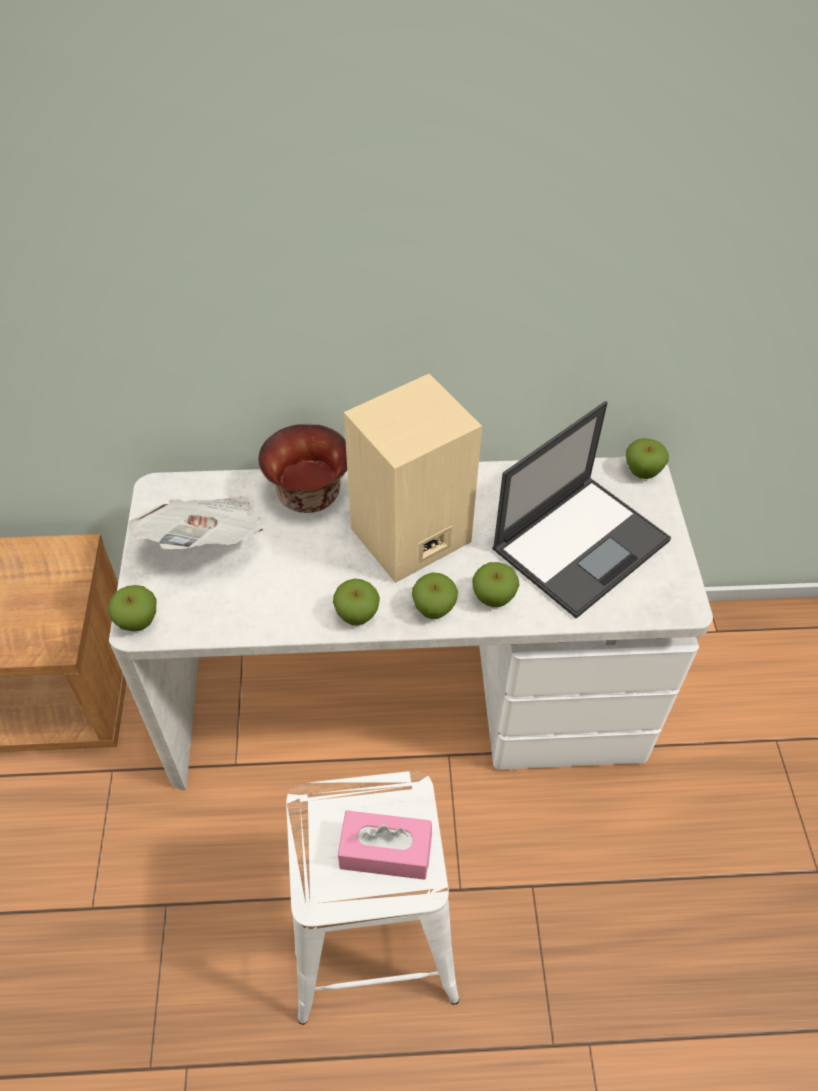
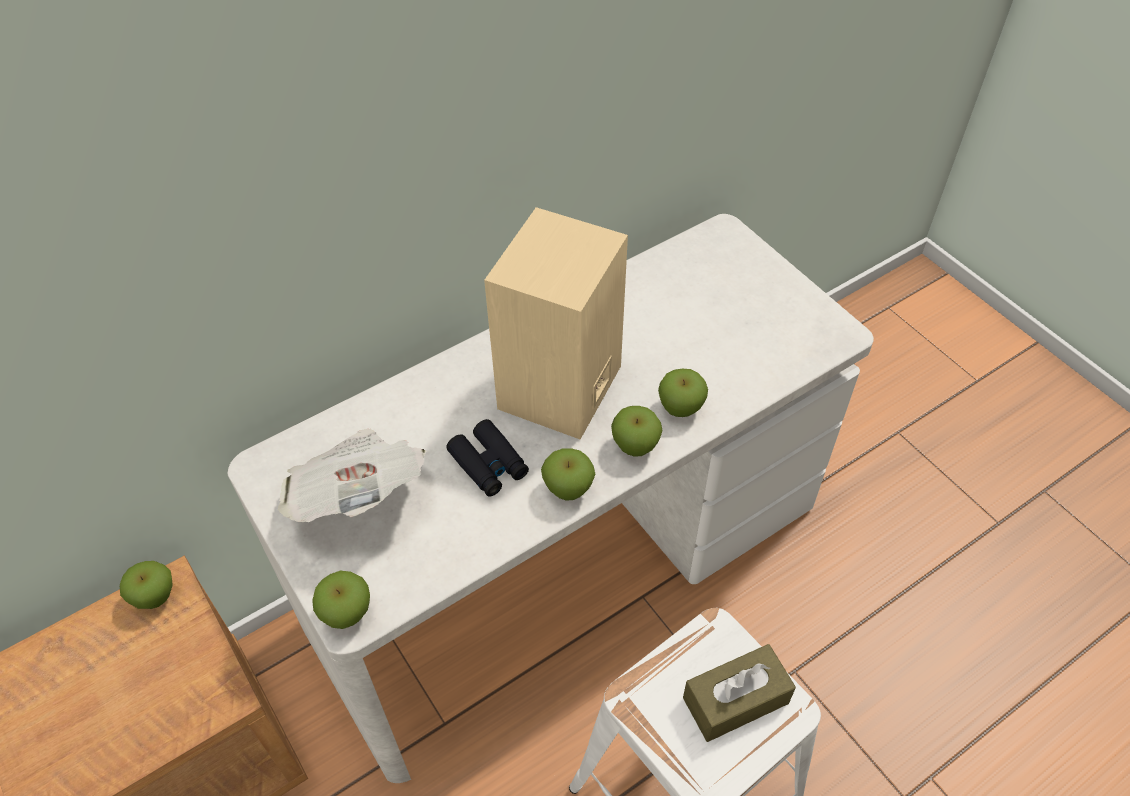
camera: 30 degrees left, 0 degrees up
(310, 495) = (431, 395): bowl -> none
(313, 567) = (489, 464): none -> black binoculars
(385, 852) = (735, 700): pink tissue box -> brown tissue box
(581, 543) = (718, 320): laptop -> none
(642, 472) = (721, 233): apple -> apple (155, 597)

